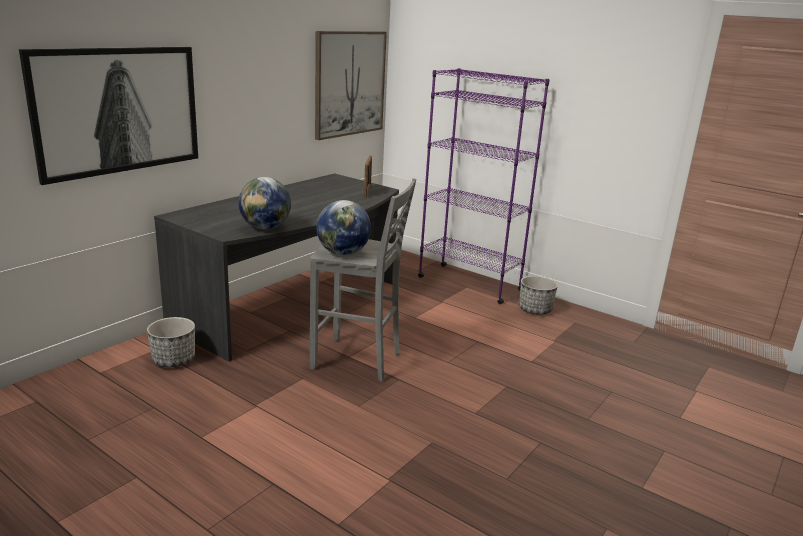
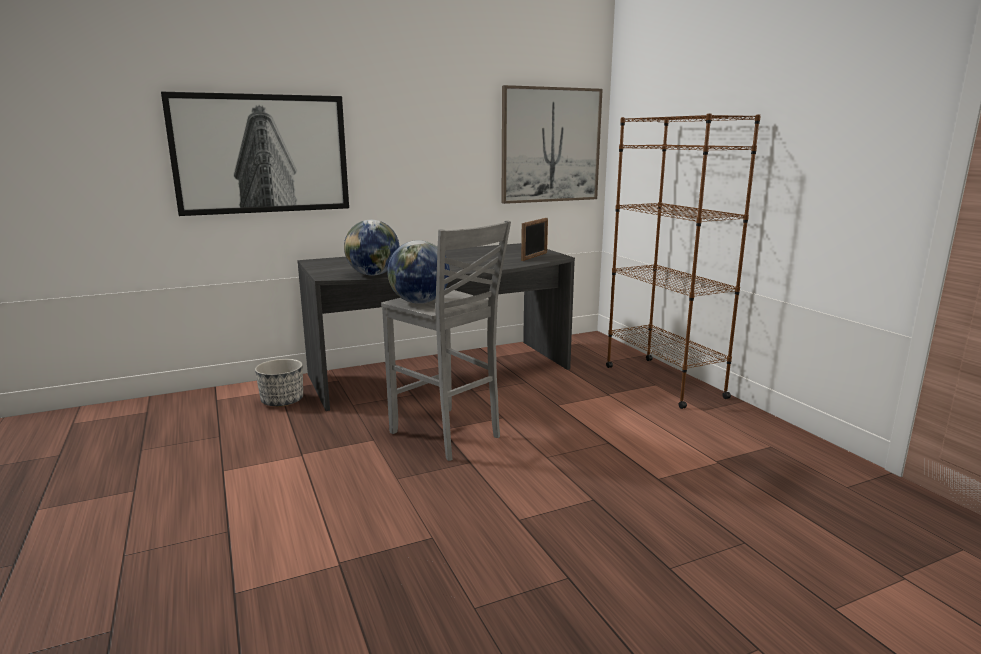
camera: 30 degrees right, 5 degrees down
(469, 283) = (663, 381): purple bookcase -> brown bookcase
(535, 310) = (725, 422): planter -> none

